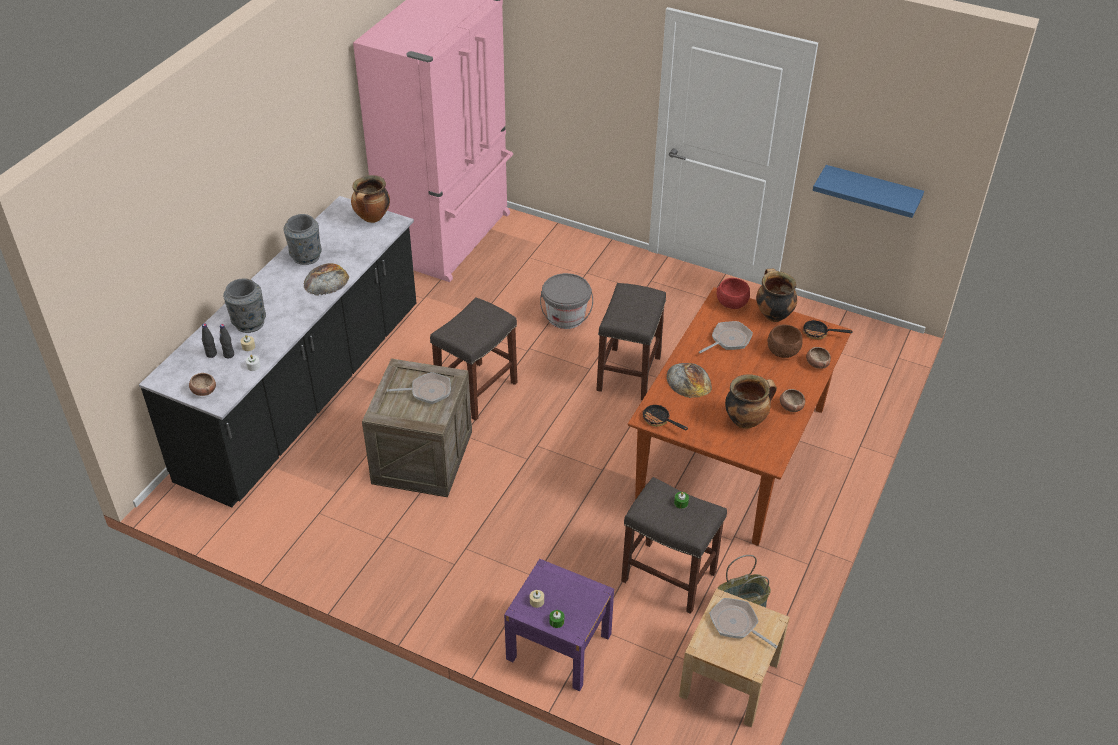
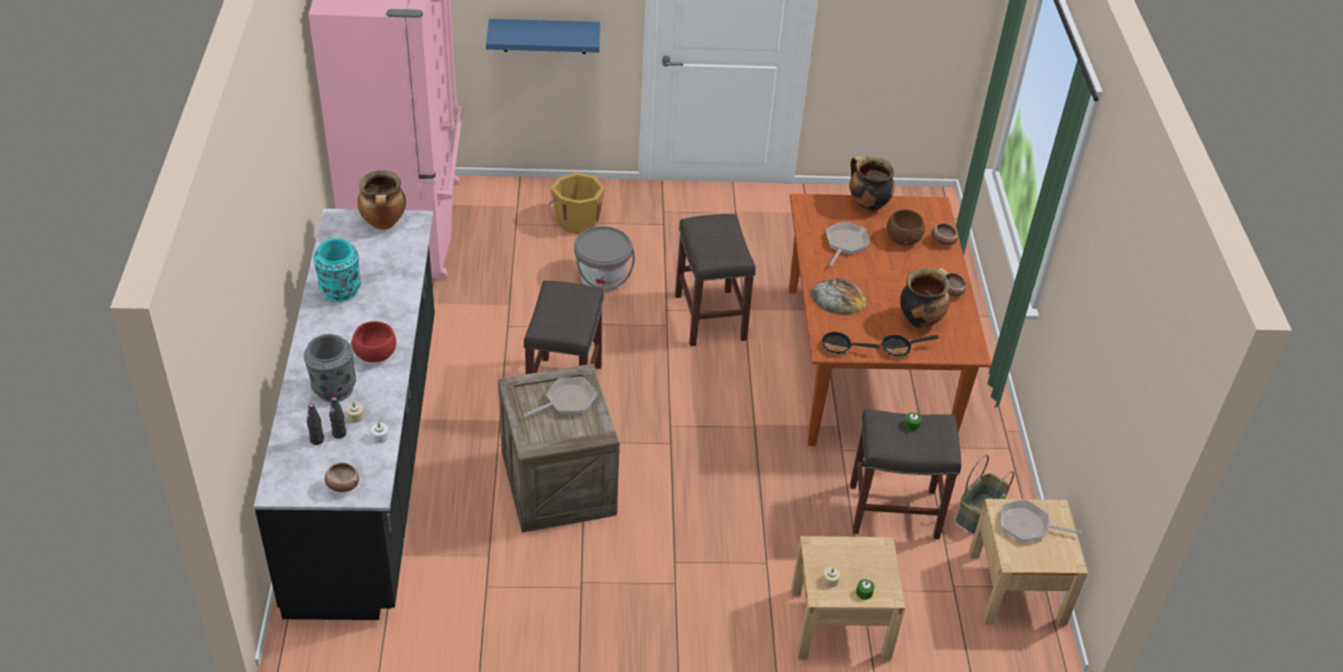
camera: 30 degrees left, 0 degrees up
(306, 257) = (341, 291): grey vase -> turquoise vase
(326, 280) = (387, 311): bread -> none
(559, 646) = (840, 623): purple nightstand -> beige nightstand
(578, 268) = (577, 220): none -> orange bucket
(731, 303) = (820, 205): red bowl -> red bowl (375, 354)
(819, 333) = (922, 210): frying pan -> frying pan (900, 349)
(871, 191) = (896, 50): blue shelf -> blue shelf (544, 36)

